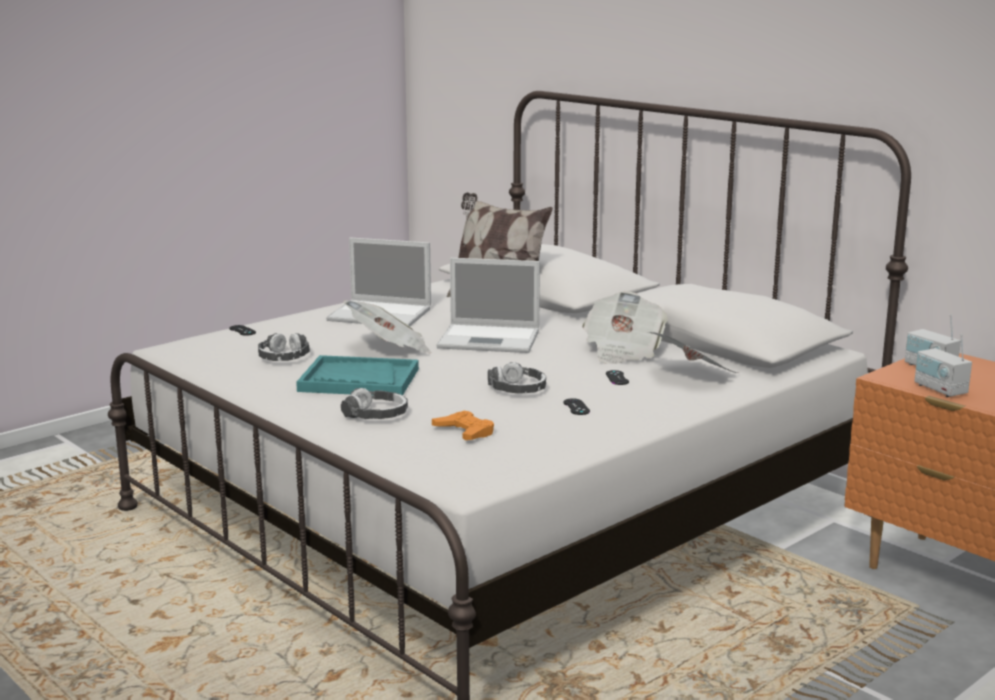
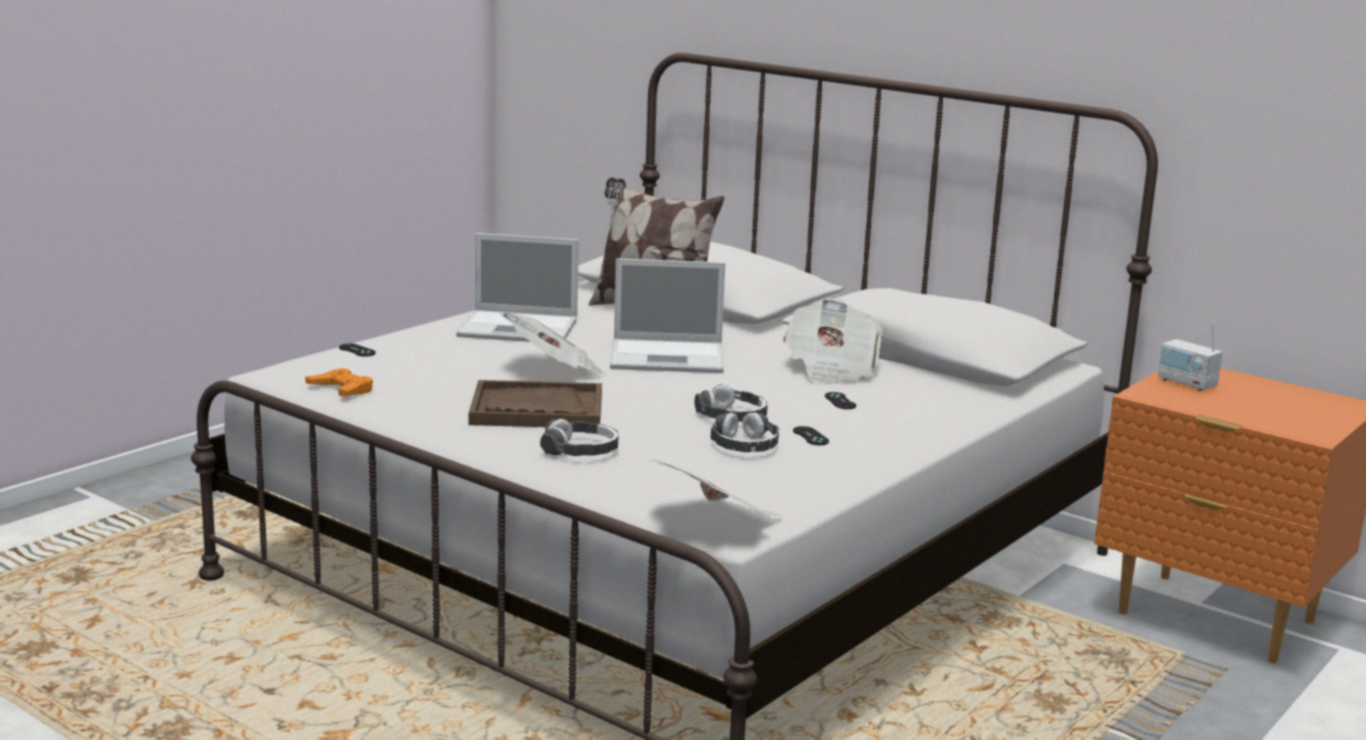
camera: 10 degrees left, 0 degrees up
(284, 357) = (428, 383): headphones -> headphones (744, 446)
(358, 380) = (536, 409): turquoise tray -> brown tray
(465, 432) = (696, 468): orange game controller -> orange game controller (341, 389)
(694, 376) = (926, 398): newspaper -> newspaper (716, 523)
(940, 389) = (1208, 408): radio -> none

